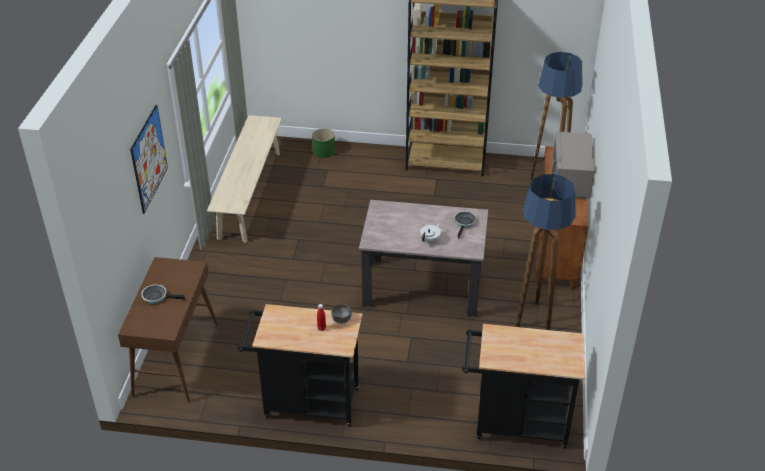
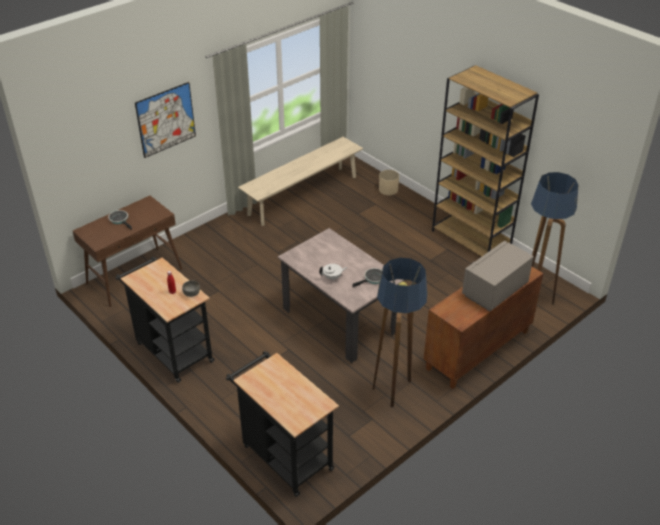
camera: 40 degrees right, 0 degrees up
(324, 151) = (388, 190): green planter -> beige planter

